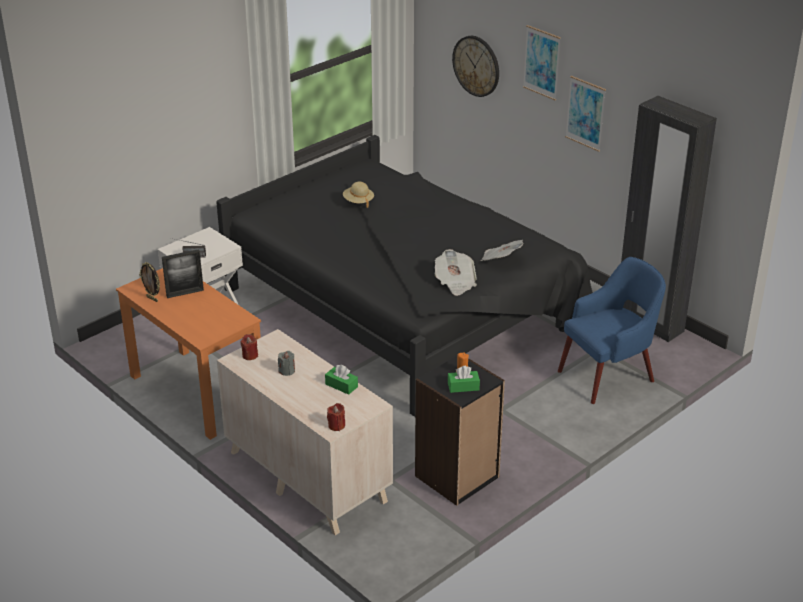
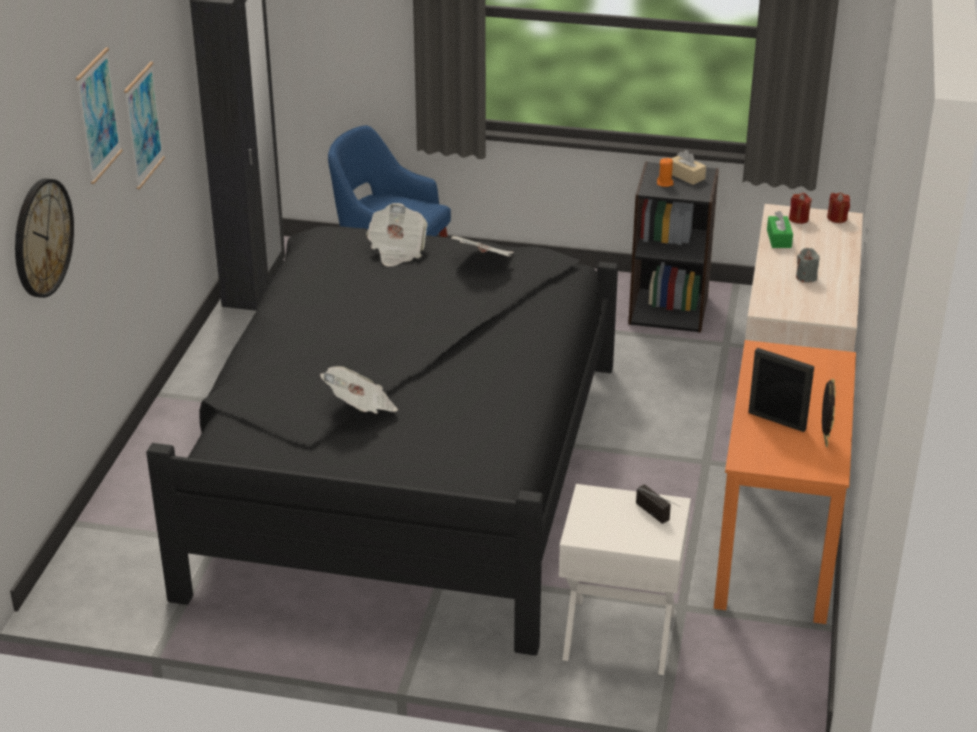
camera: 125 degrees left, 0 degrees up
(250, 355) = (818, 310): red candle -> red candle (798, 219)
(358, 201) = (360, 407): beige hat -> newspaper
(463, 386) = (686, 176): green tissue box -> beige tissue box

